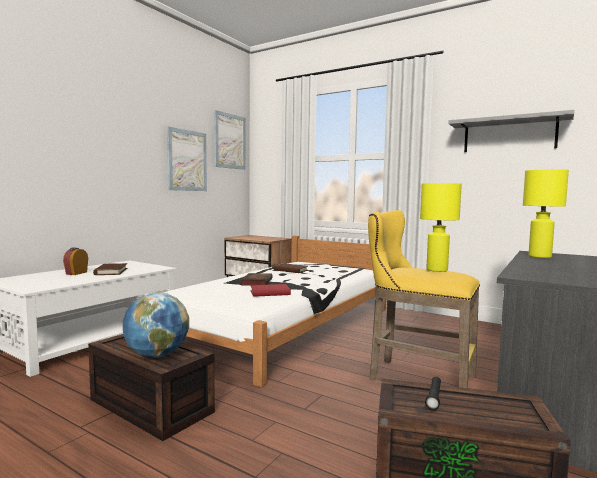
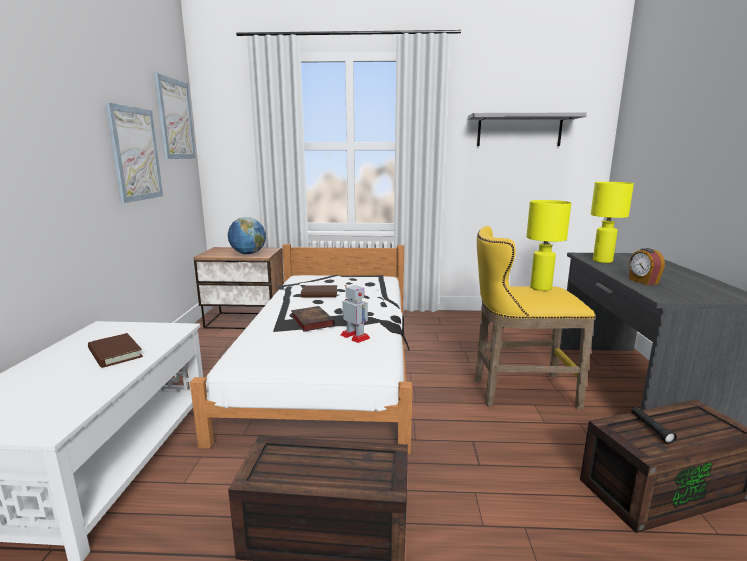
camera: 30 degrees left, 10 degrees up
(76, 273) = (58, 370): alarm clock -> alarm clock (643, 281)
(156, 355) = (352, 473): globe -> globe (248, 254)
(270, 293) = (355, 336): red book -> toy robot

